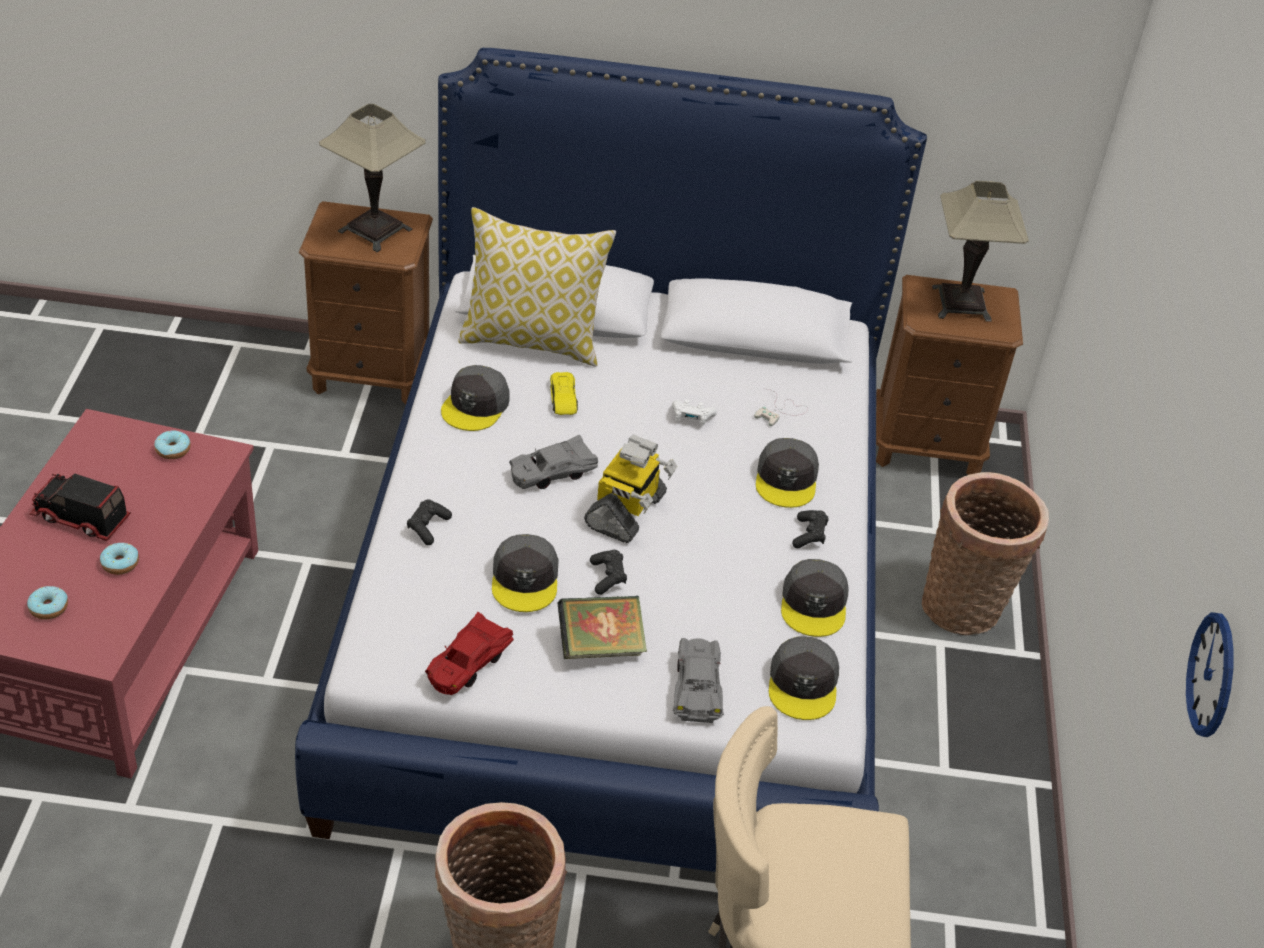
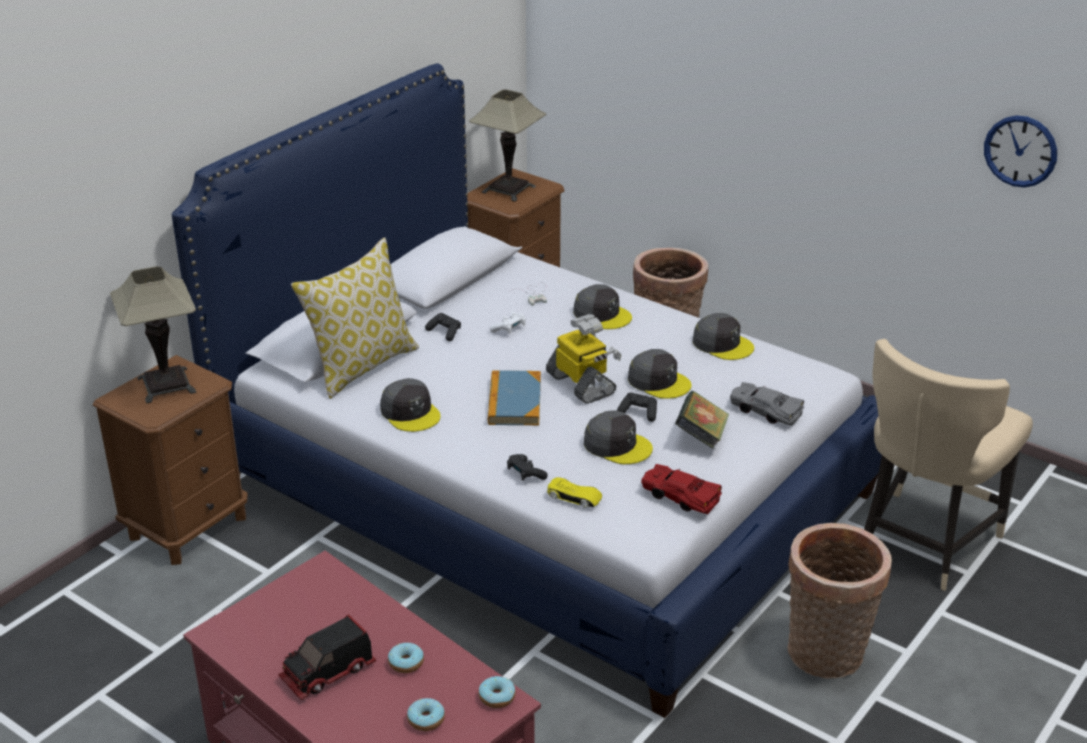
camera: 55 degrees left, 10 degrees down
(173, 450) = (290, 596): donut -> donut (497, 697)
(467, 663) = (680, 496): red toy car -> red toy car turned 150 degrees clockwise
(552, 472) = (514, 401): grey toy car -> book
(563, 398) = (439, 373): yellow toy car -> yellow toy car (574, 497)
(803, 684) = (788, 372): grey cap -> grey cap (659, 381)
(809, 535) = (660, 324): black game controller -> black game controller (444, 332)

